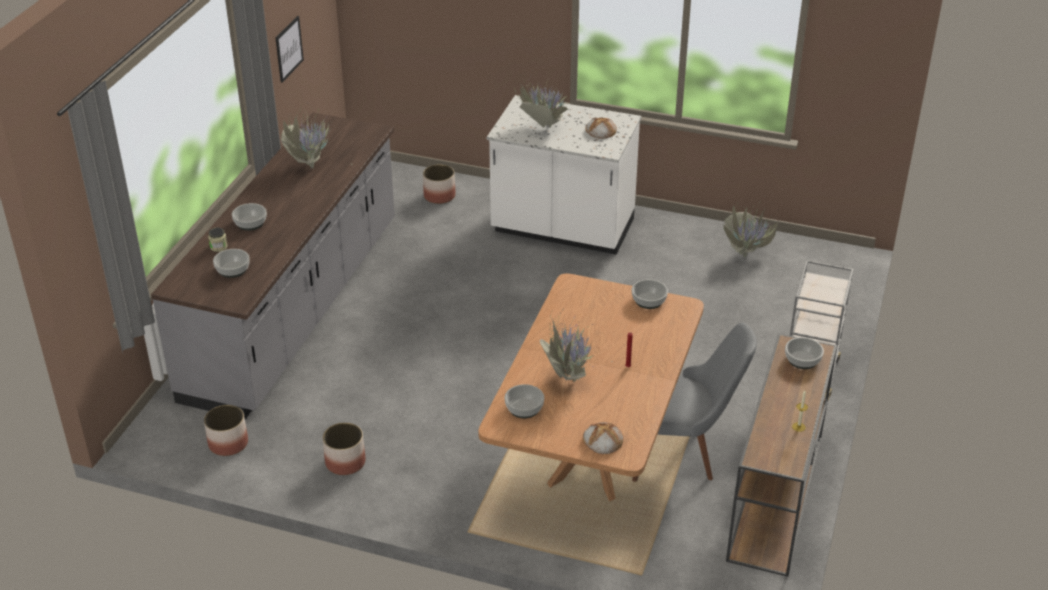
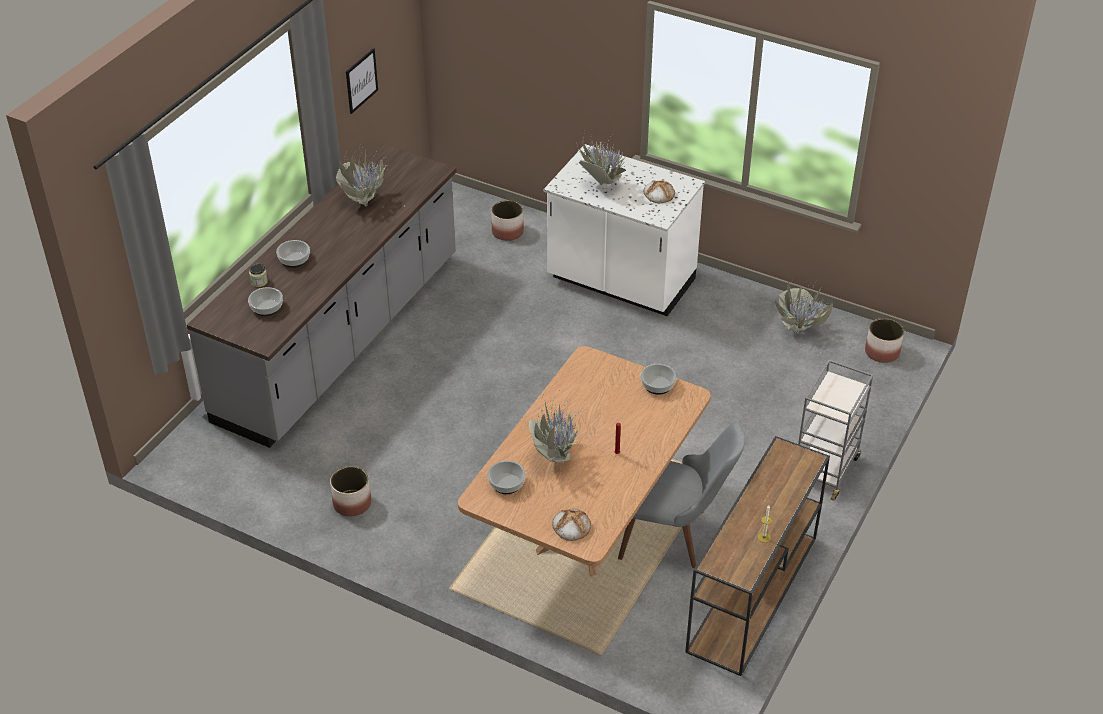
camera: 10 degrees right, 5 degrees up
(228, 444) = (249, 470): planter -> planter (882, 352)
(803, 360) = (790, 467): bowl -> none

